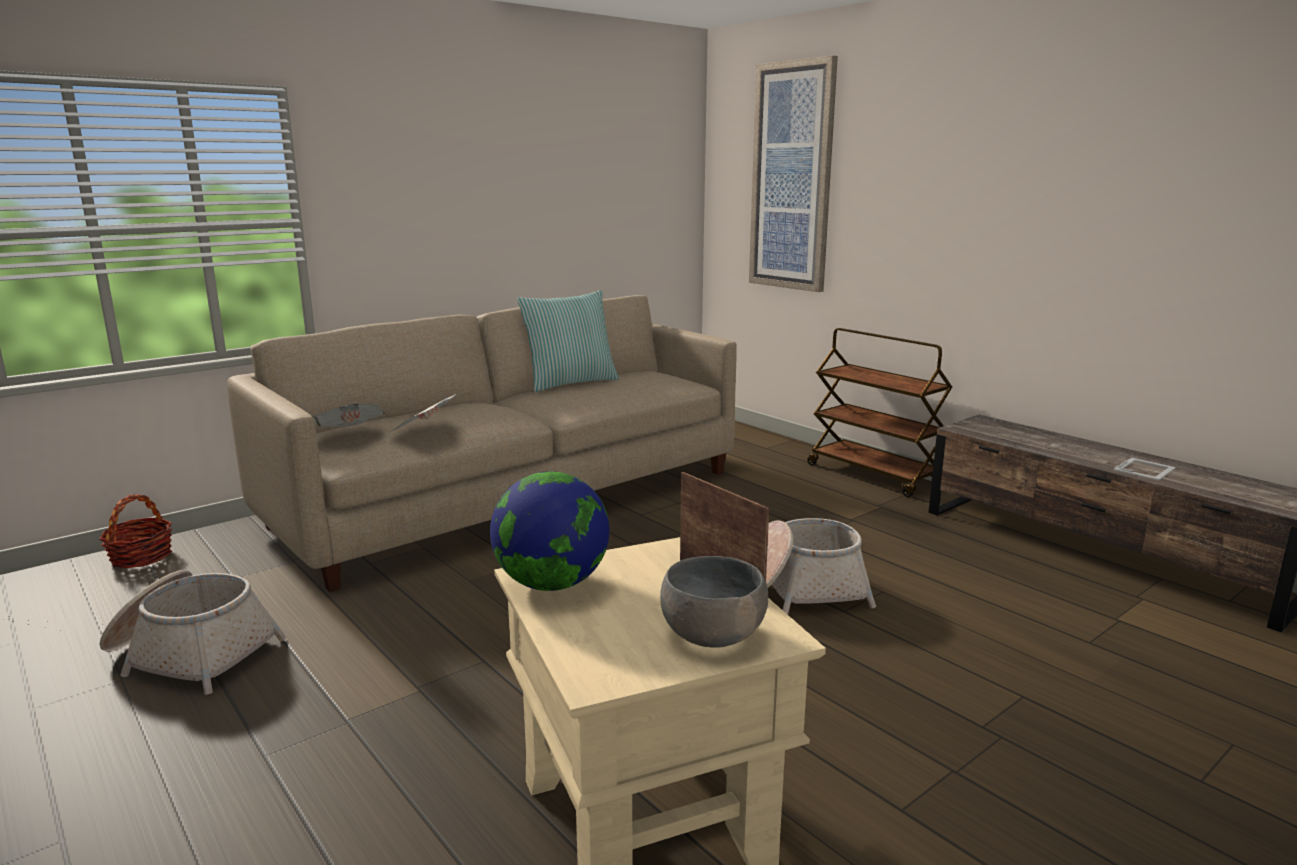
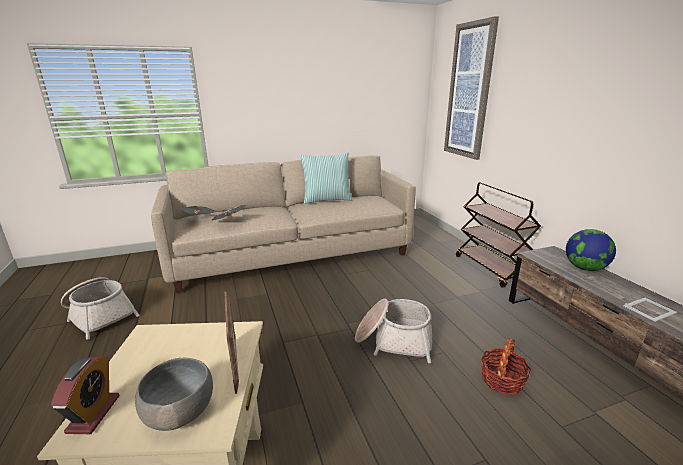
camera: 20 degrees right, 5 degrees up
(141, 557) = (125, 260): basket -> basket (502, 380)
(552, 584) = (149, 343): globe -> globe (585, 268)
(588, 660) = (94, 414): none -> alarm clock

